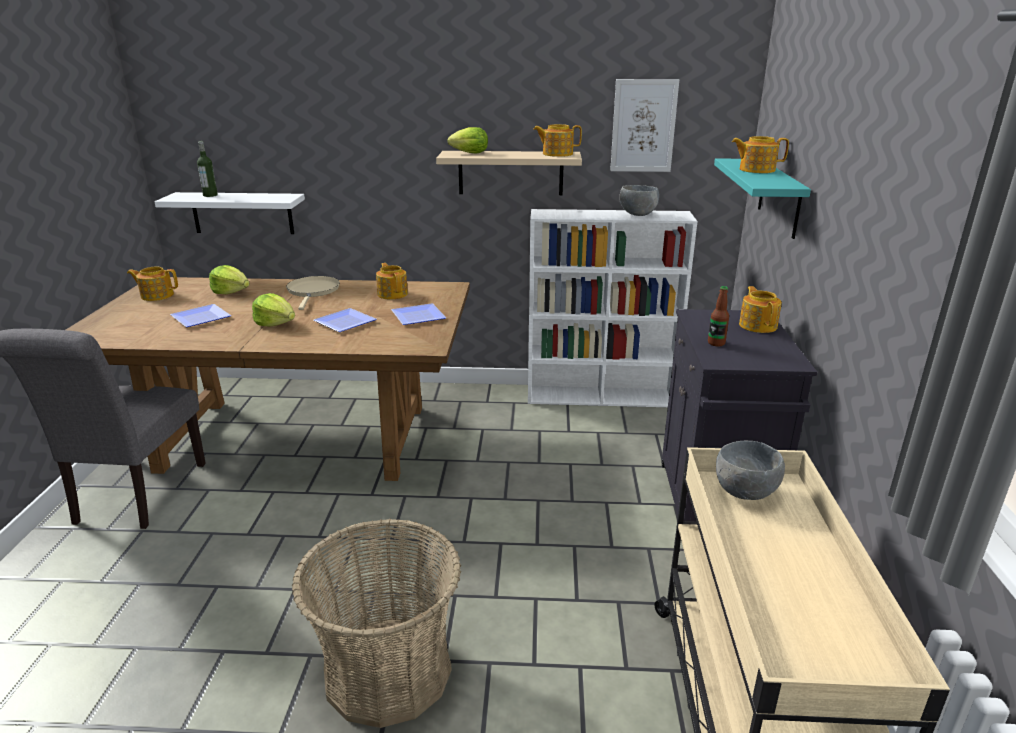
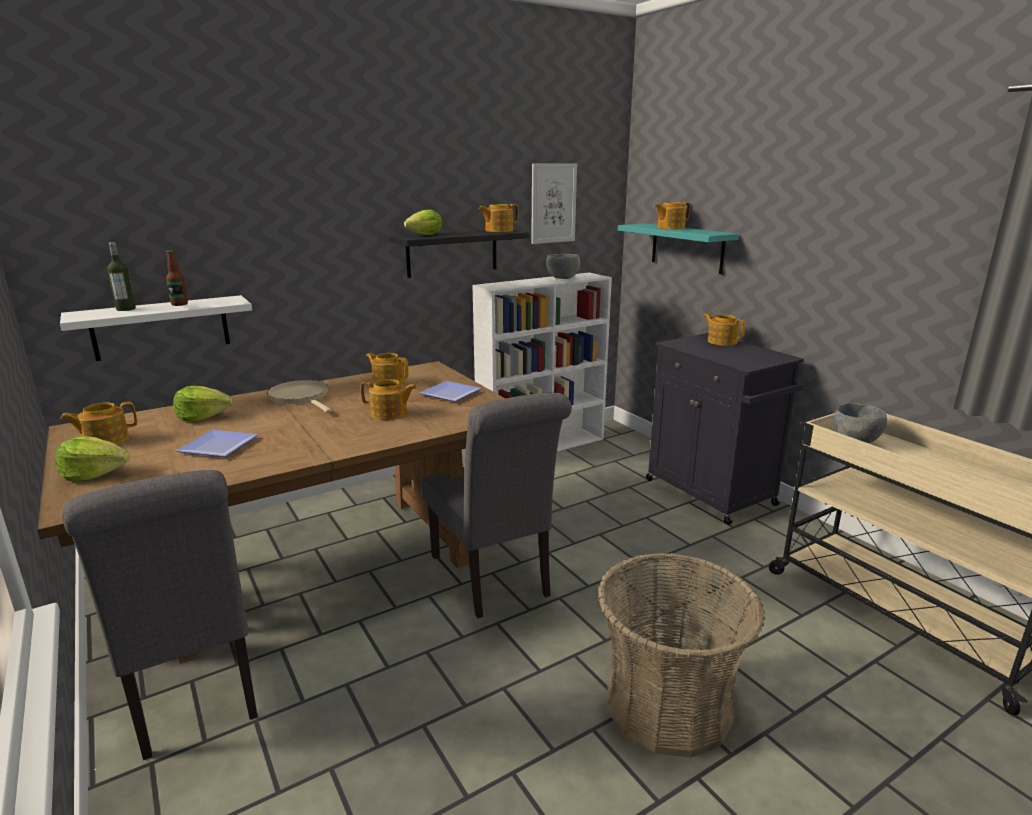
camera: 35 degrees left, 5 degrees down
(275, 323) = (320, 430): lettuce -> lettuce (95, 474)
(343, 322) = (389, 414): plate -> teapot
(399, 502) = (493, 579): none -> grey chair
(510, 173) = (452, 252): beige shelf -> black shelf
(716, 343) = (722, 356): bottle -> bottle (179, 304)

